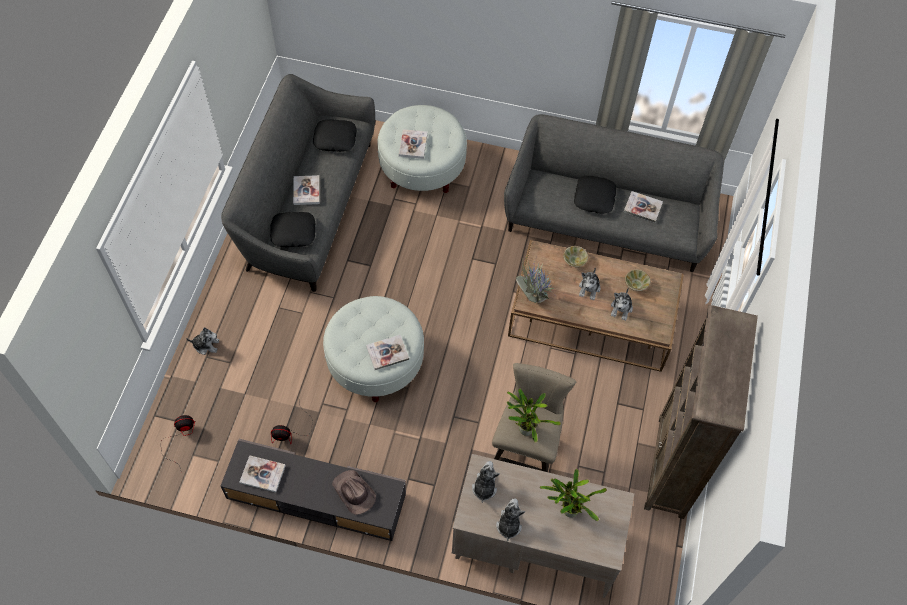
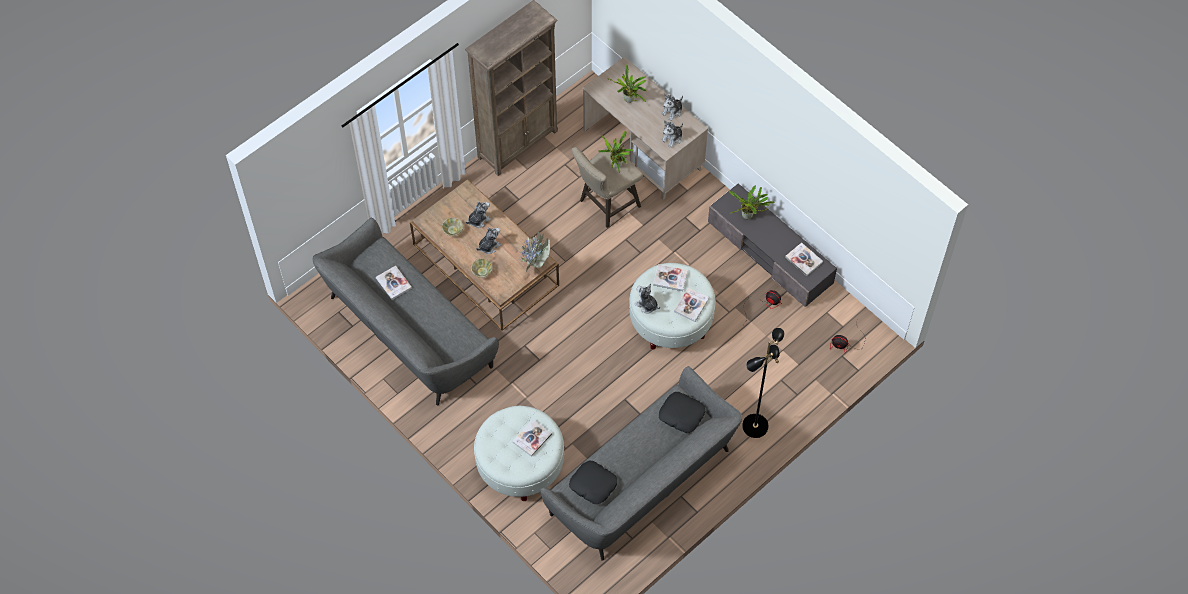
camera: 145 degrees left, 0 degrees up
(206, 345) = (793, 404): plush toy -> plush toy (646, 305)
(233, 305) = (754, 425): none -> black floor lamp
(306, 191) = (649, 445): book -> book (691, 305)
(354, 493) = (748, 216): brown hat -> potted plant
(594, 198) = (423, 312): black pillow -> none

